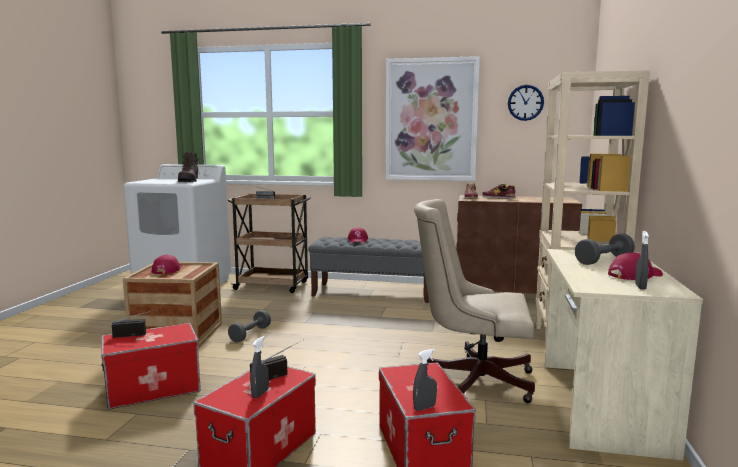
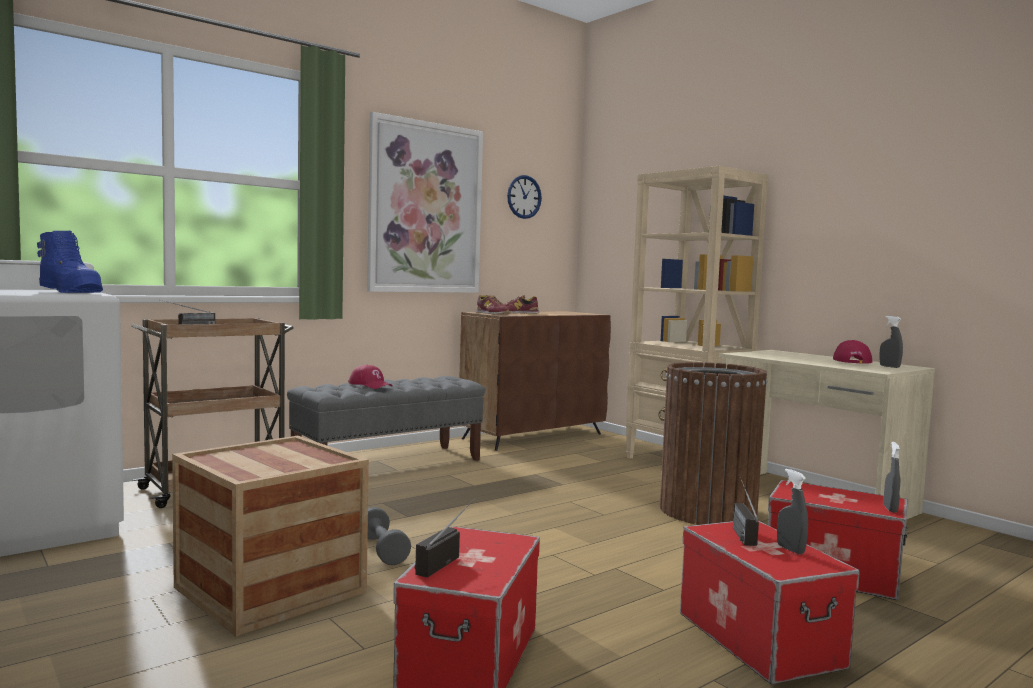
camera: 50 degrees left, 5 degrees down
(167, 270) = (250, 460): red cap -> none
(189, 181) = (71, 292): brown boot -> blue boot
(472, 379) = (707, 511): beige office chair -> brown trash can
(604, 260) = (790, 356): grey dumbbell -> none

